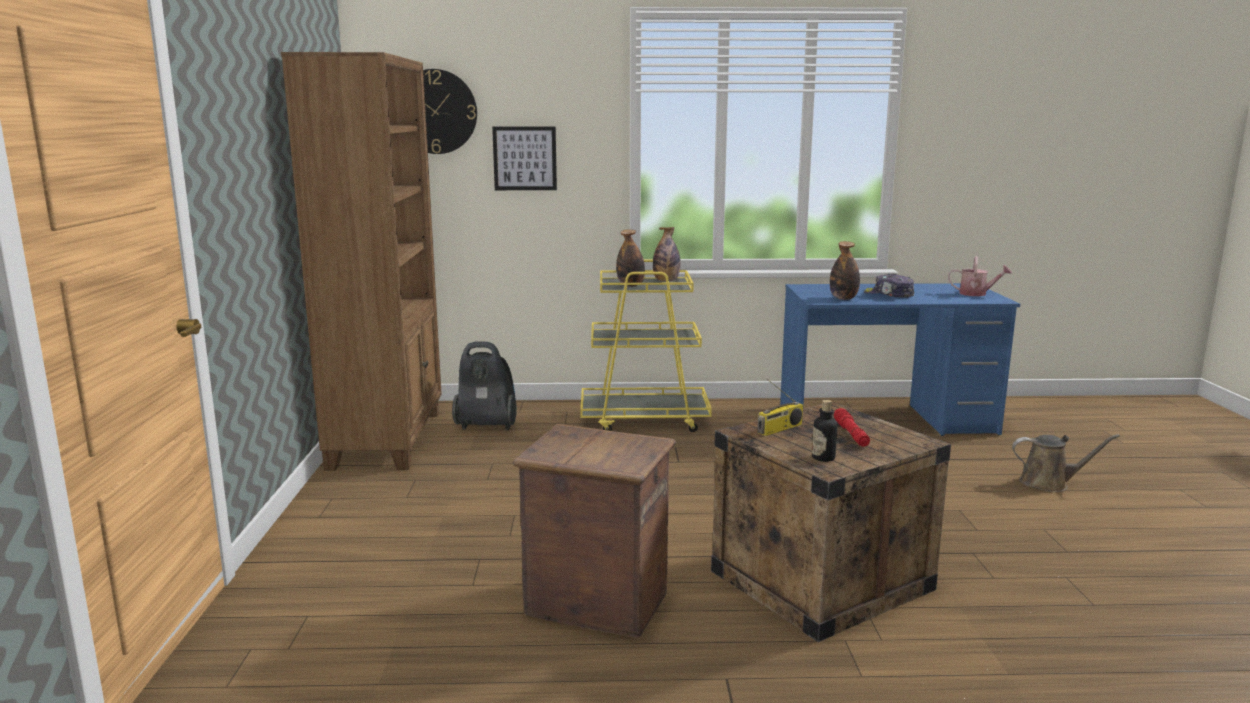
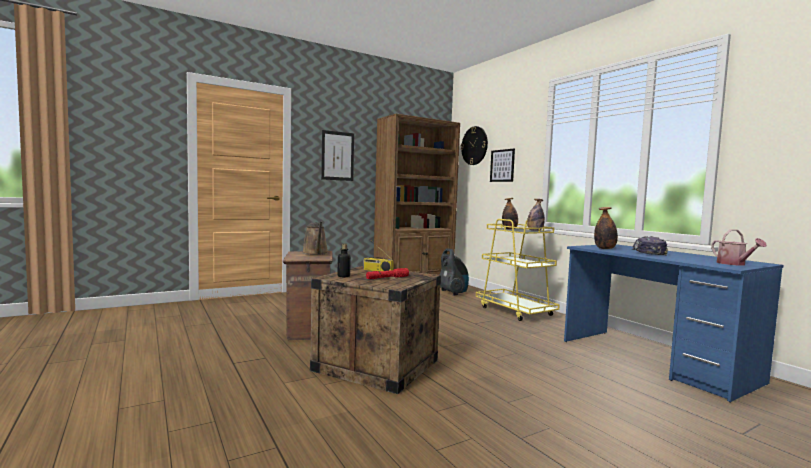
camera: 60 degrees right, 10 degrees down
(243, 166) = (337, 156): none -> picture
(1049, 483) = (657, 427): brown watering can -> brown watering can (315, 253)

